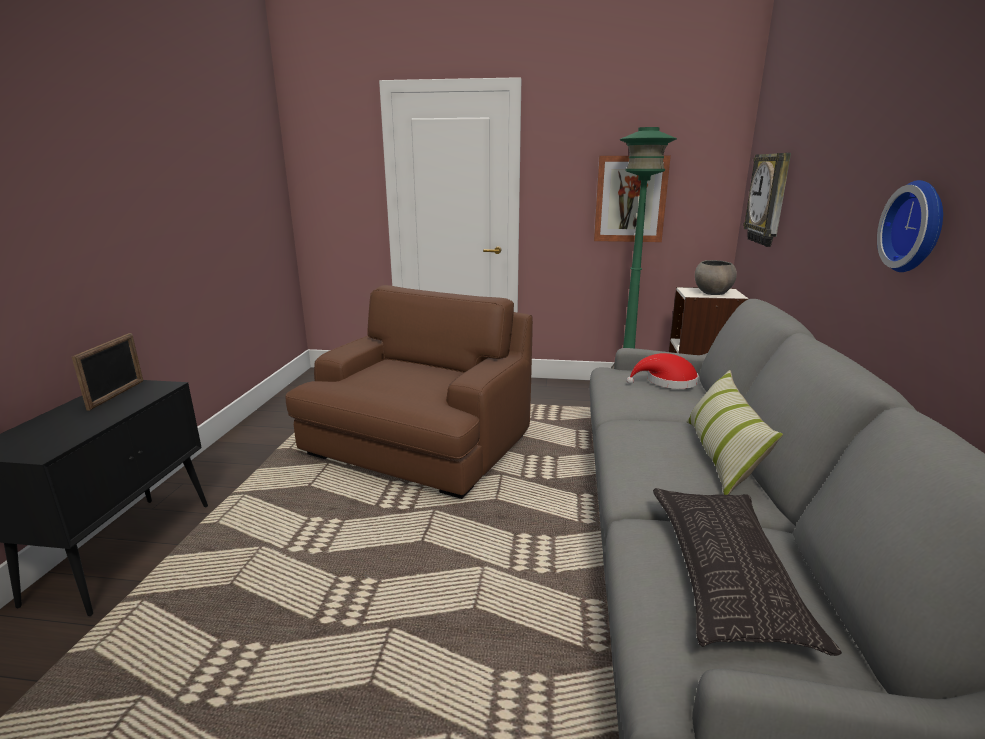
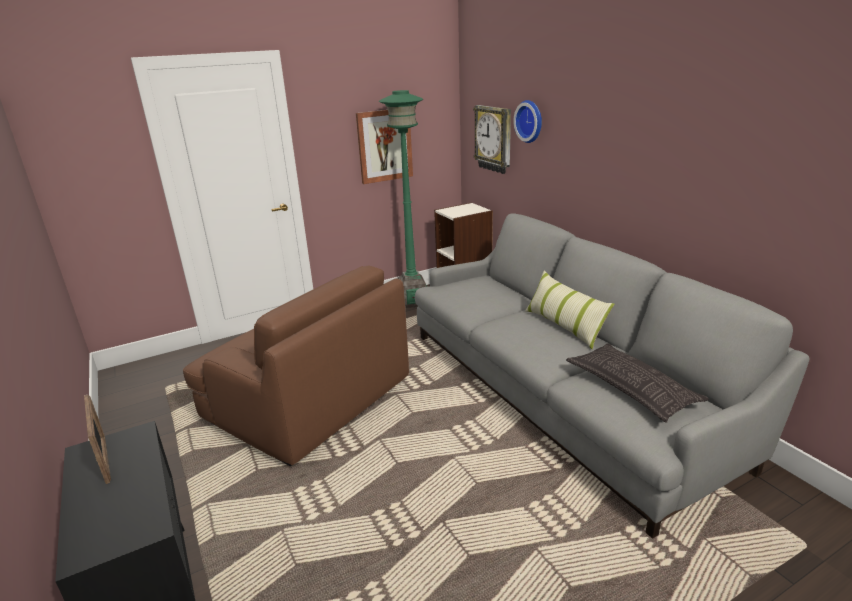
camera: 35 degrees left, 5 degrees up
(418, 446) = (307, 400): brown armchair -> brown armchair turned 135 degrees clockwise
(667, 382) = (482, 286): red hat -> none
(712, 293) = (464, 210): grey bowl -> none
(917, 227) = (635, 171): wall clock -> wall clock (530, 121)

